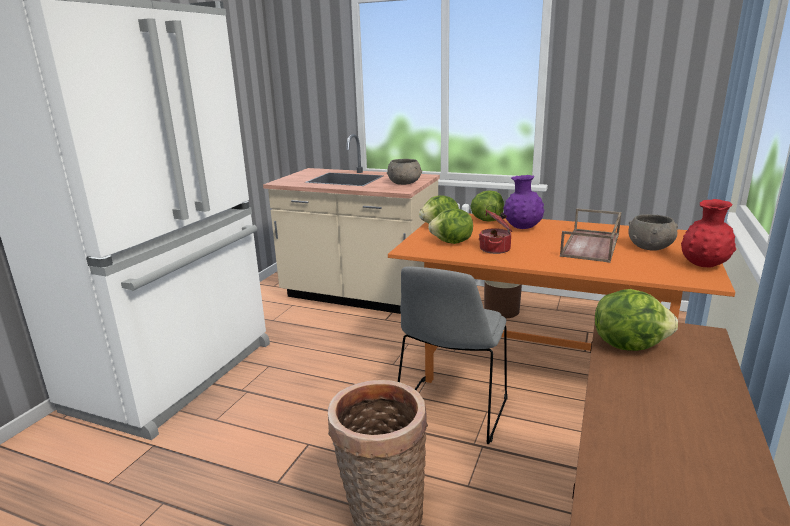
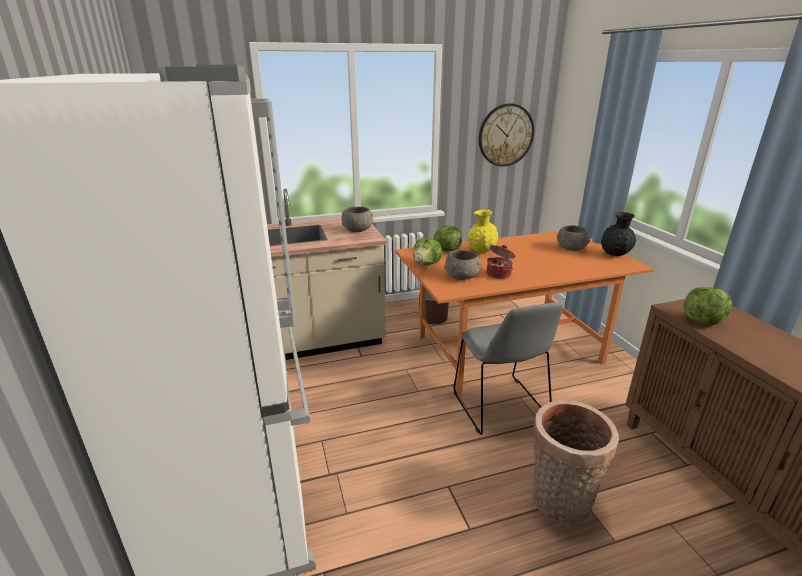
camera: 40 degrees left, 5 degrees up
(452, 243) = (462, 276): lettuce -> grey bowl
(522, 228) = (481, 251): purple vase -> yellow vase
(591, 245) = (542, 255): brown tray -> none
(646, 94) = (505, 135): none -> wall clock
(703, 266) = (615, 255): red vase -> black vase

